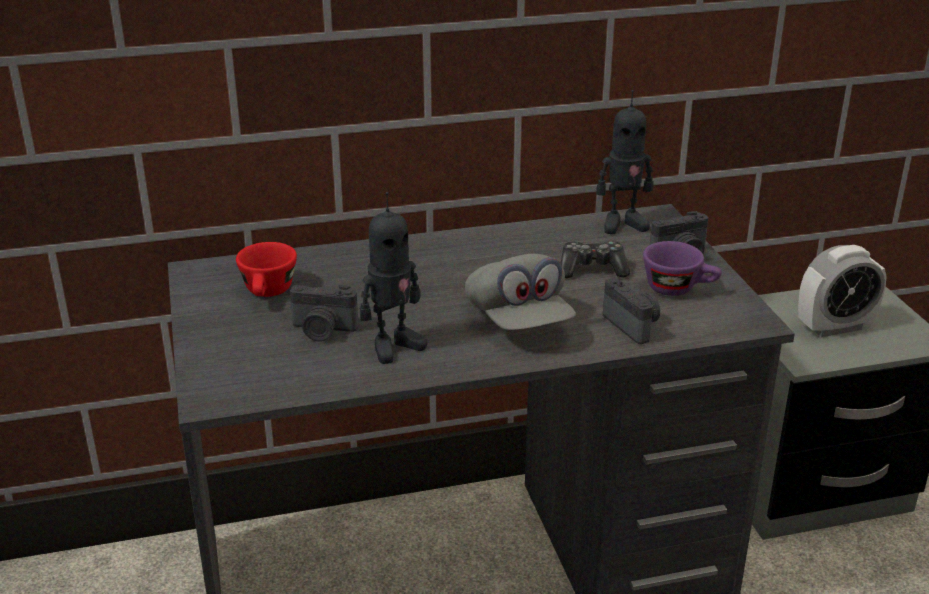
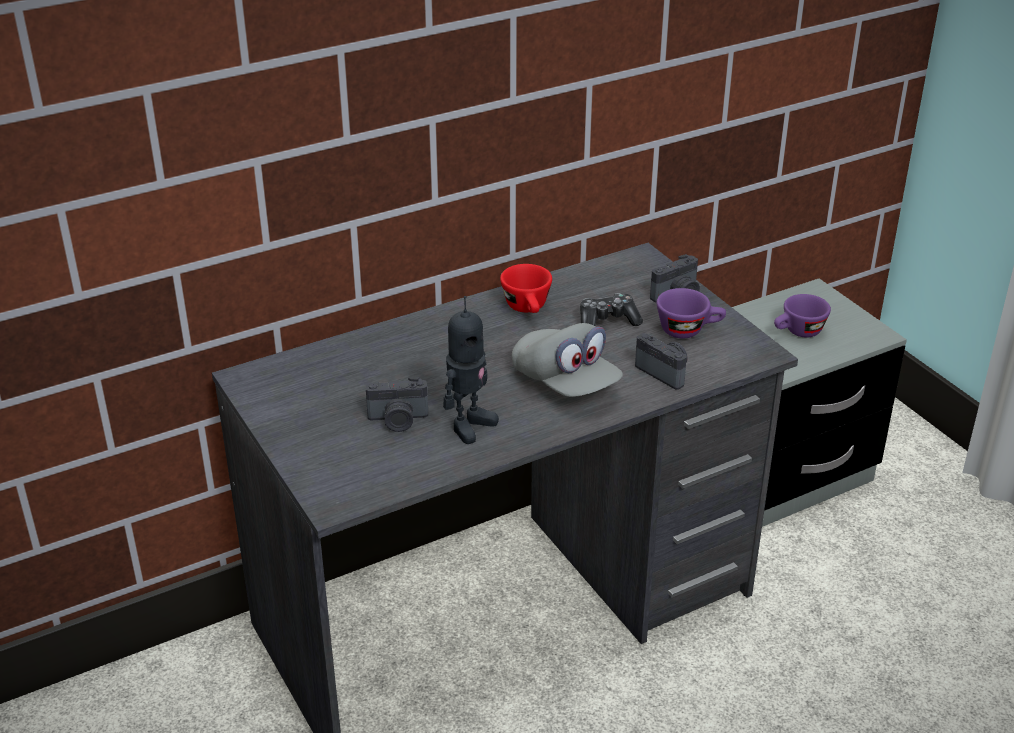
camera: 15 degrees left, 5 degrees up
(268, 293) = (328, 390): red cup -> red cup (528, 309)
(622, 224) = (614, 270): toy robot -> none
(834, 327) = (798, 332): alarm clock -> purple cup

